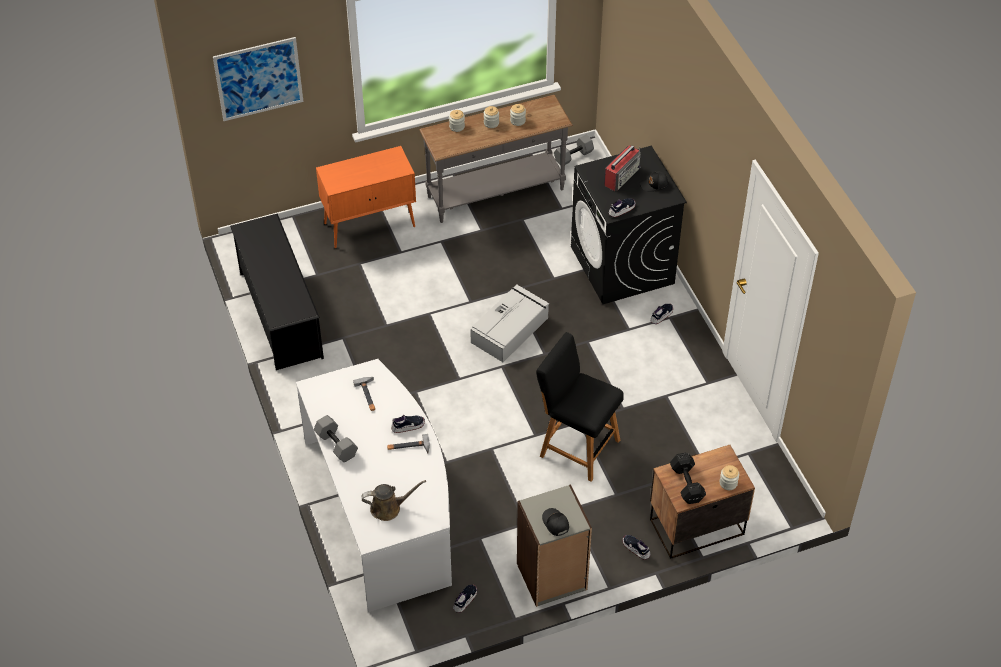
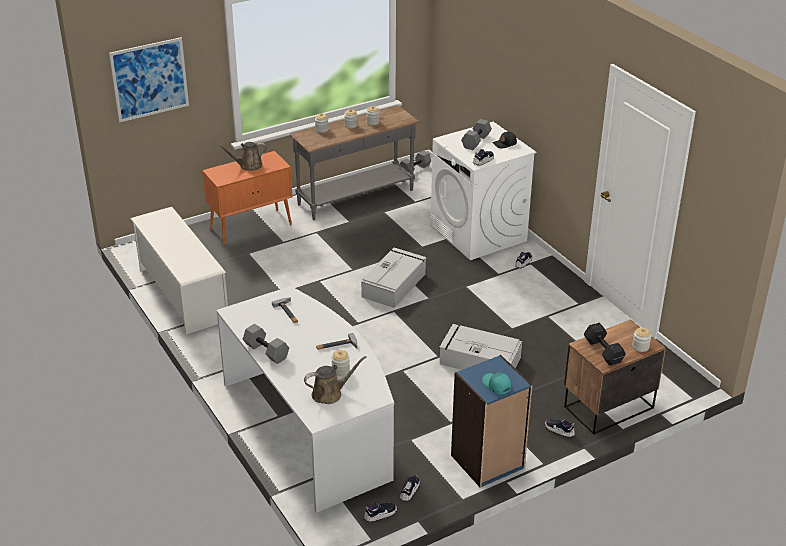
camera: 10 degrees left, 15 degrees down
(280, 314) = (182, 294): black shoe rack -> white shoe rack
(367, 167) = (248, 166): none -> brown watering can
(405, 479) = (340, 370): none -> jar
(408, 426) = (332, 331): shoe -> shoe (380, 515)
(552, 577) = (488, 462): grey bookcase -> blue bookcase
(555, 523) = (496, 385): black cap -> turquoise cap
(576, 446) = (479, 360): black stool -> grey storage box
(622, 176) = (475, 141): radio -> grey dumbbell
(622, 265) = (478, 233): black washing machine -> white washing machine

